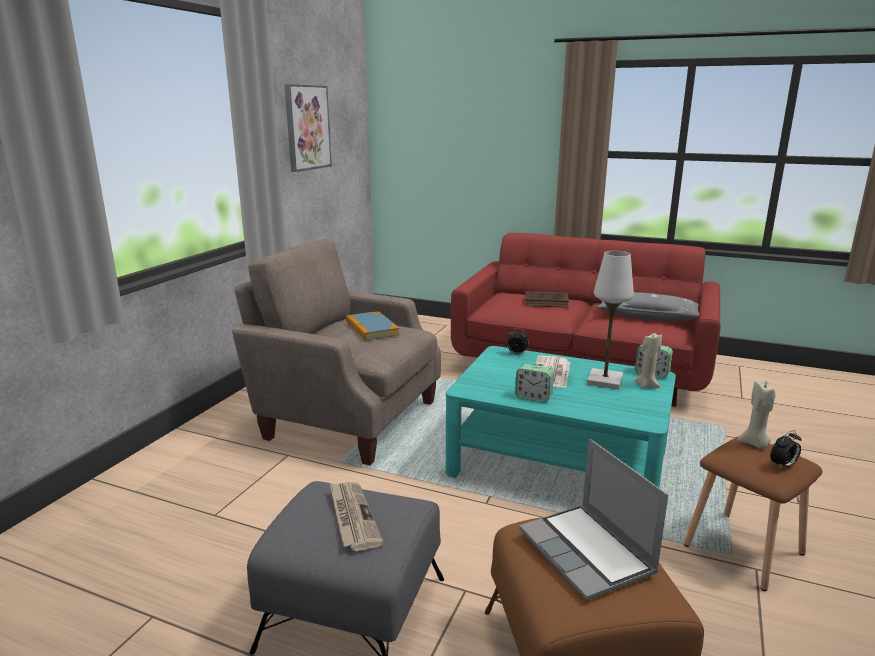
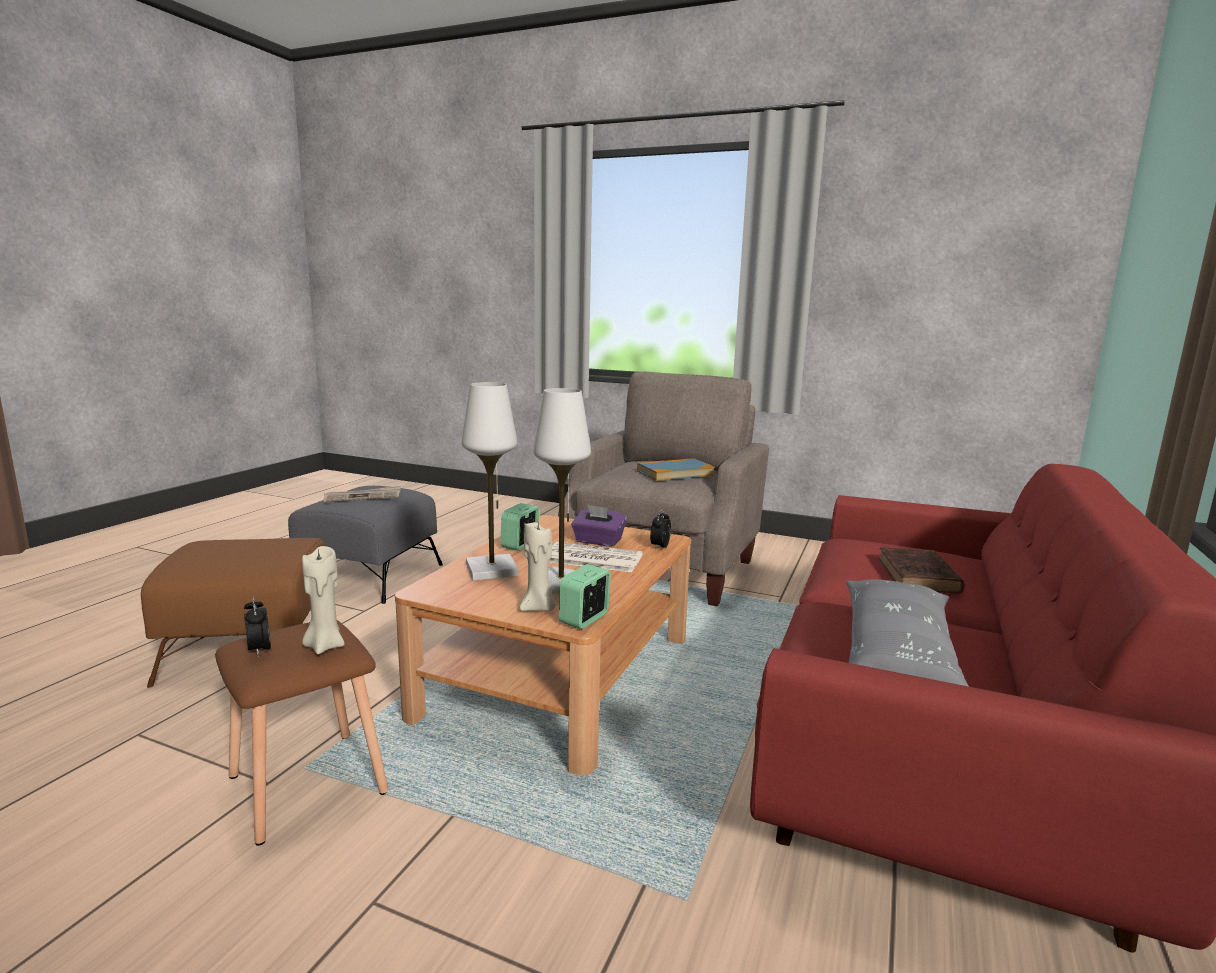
camera: 90 degrees right, 5 degrees down
(307, 127) = (913, 265): picture -> none
(512, 371) = (598, 541): none -> purple tissue box
(558, 461) = (559, 675): turquoise coffee table -> brown coffee table
(588, 553) = (247, 549): laptop -> none
(593, 403) = (492, 570): none -> white table lamp

